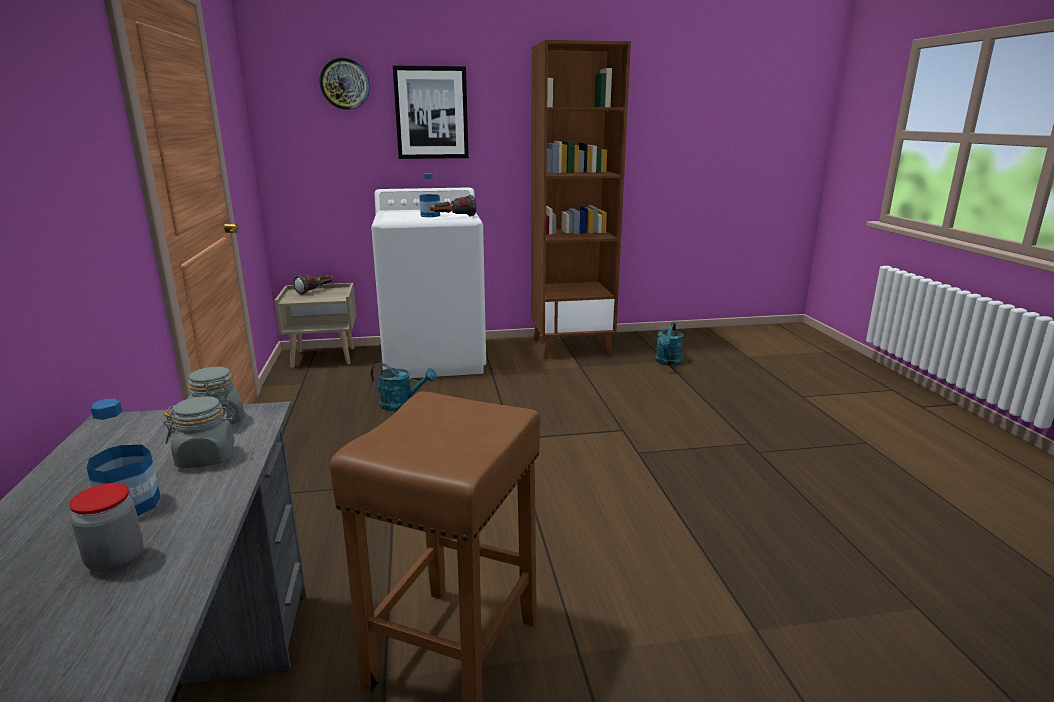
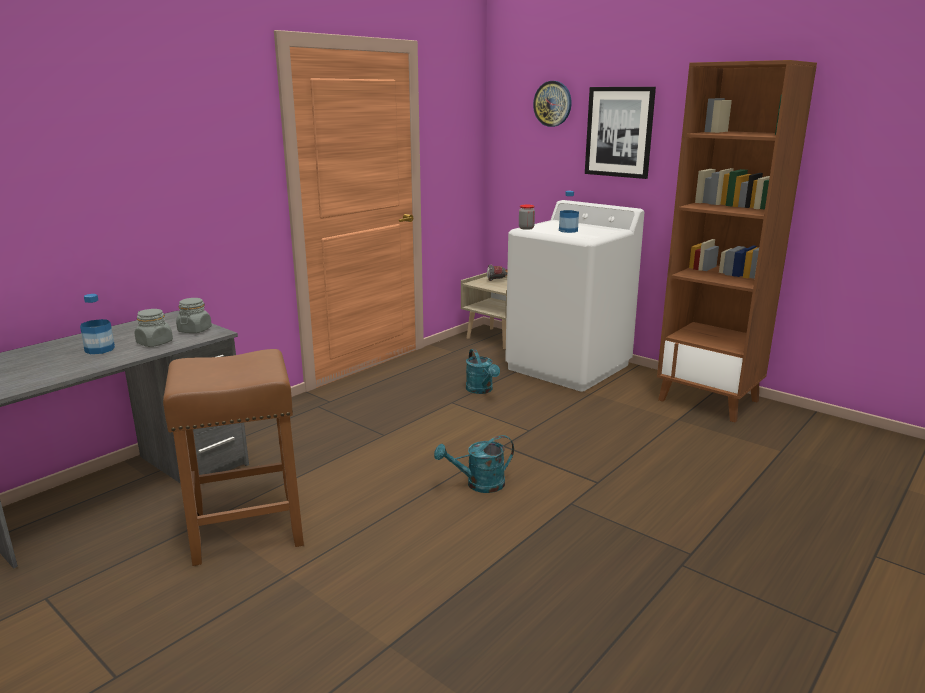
camera: 50 degrees right, 0 degrees up
(116, 560) = (56, 365): jar -> jar (526, 228)
(453, 217) = (577, 235): flashlight -> none
(667, 362) = (780, 453): turquoise watering can -> turquoise watering can (478, 485)

